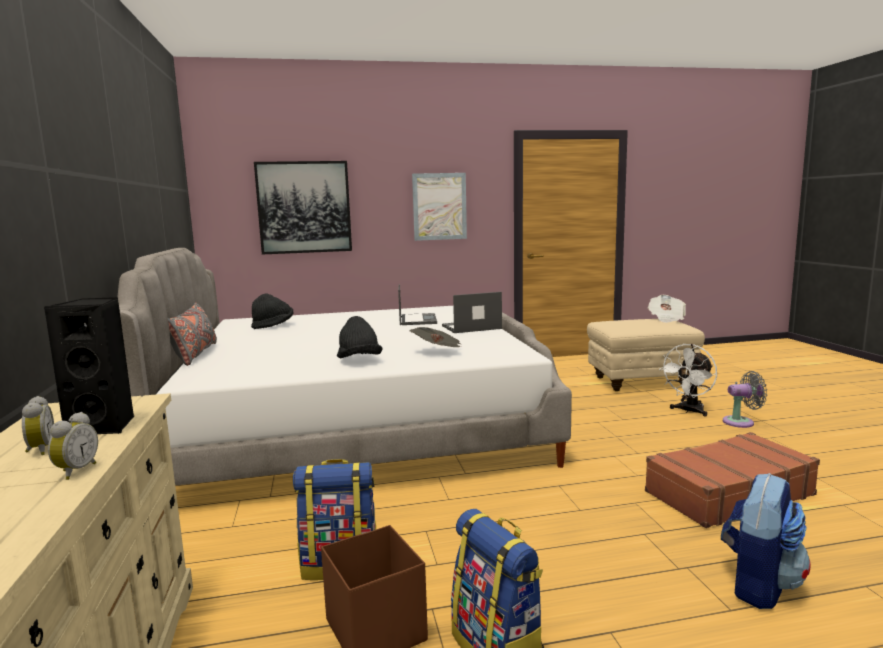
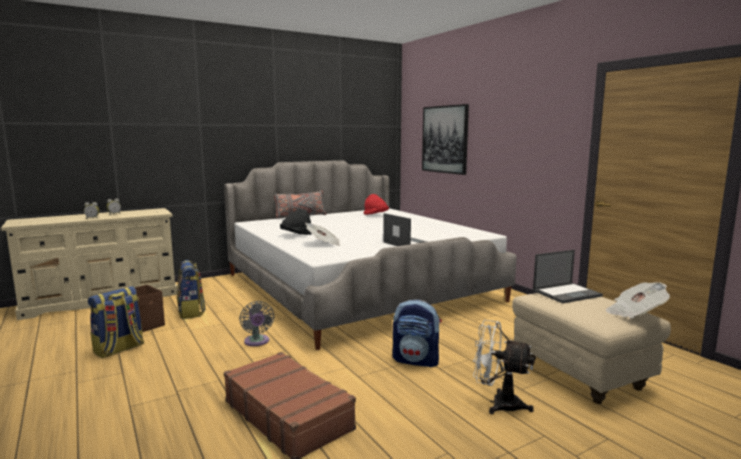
camera: 70 degrees right, 0 degrees up
(105, 426) = (134, 214): black speaker -> none
(273, 326) = (375, 215): black hat -> red hat
(417, 320) = (423, 232): laptop -> laptop (567, 293)
(439, 206) = (524, 143): picture -> none
(741, 422) = (488, 436): grey fan -> grey fan (257, 342)
(758, 584) = (153, 417): backpack -> backpack (416, 360)

